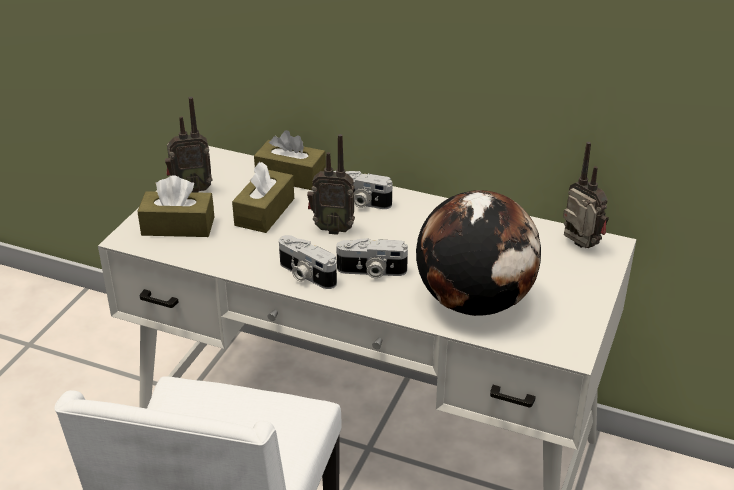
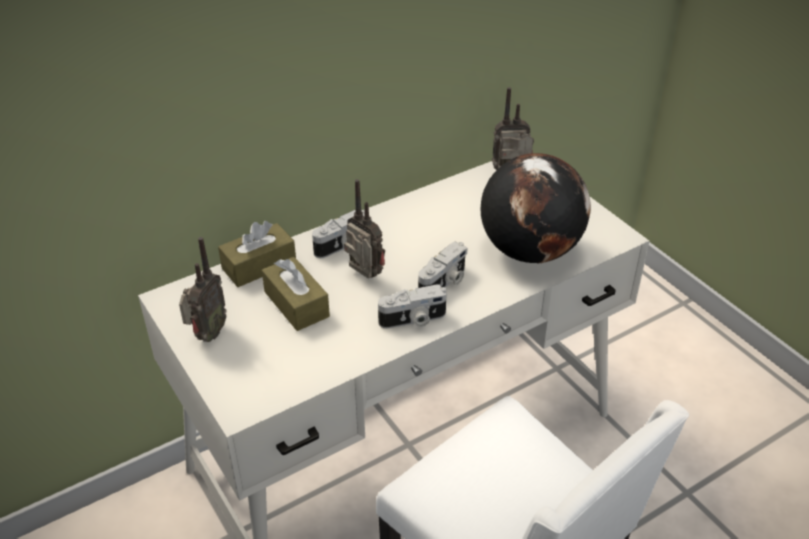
camera: 55 degrees left, 5 degrees up
(178, 226) = (257, 367): brown tissue box -> none
(332, 228) = (364, 277): radio -> radio turned 90 degrees counterclockwise

